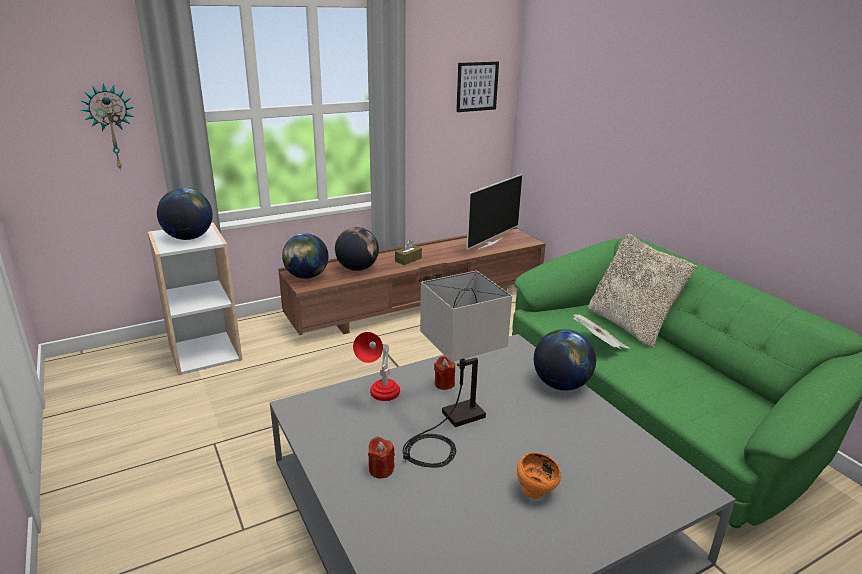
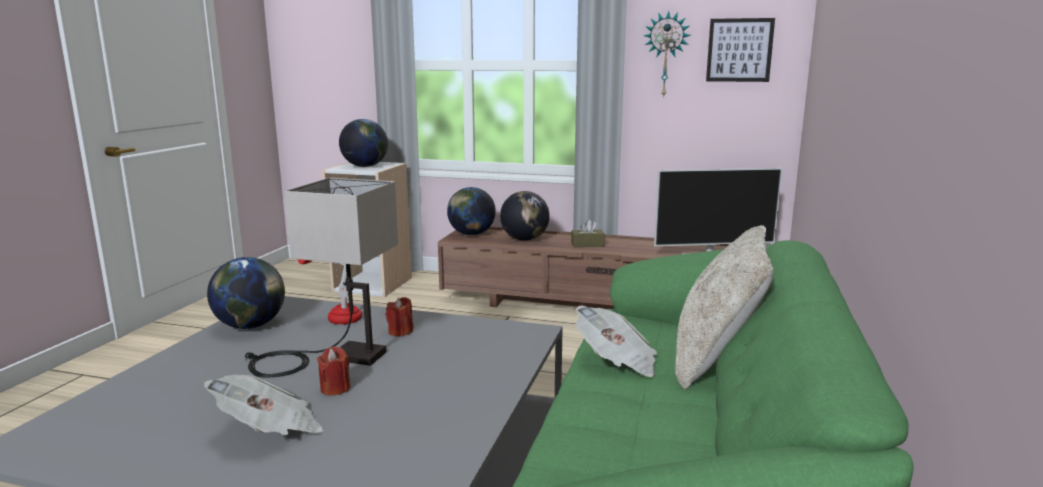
camera: 45 degrees right, 10 degrees down
(111, 127) = (351, 69): wall clock -> wall clock (666, 55)
(381, 469) = (223, 358): red candle -> red candle (335, 388)
(535, 492) = (270, 430): orange bowl -> newspaper
(561, 384) = (500, 376): globe -> globe (251, 326)

